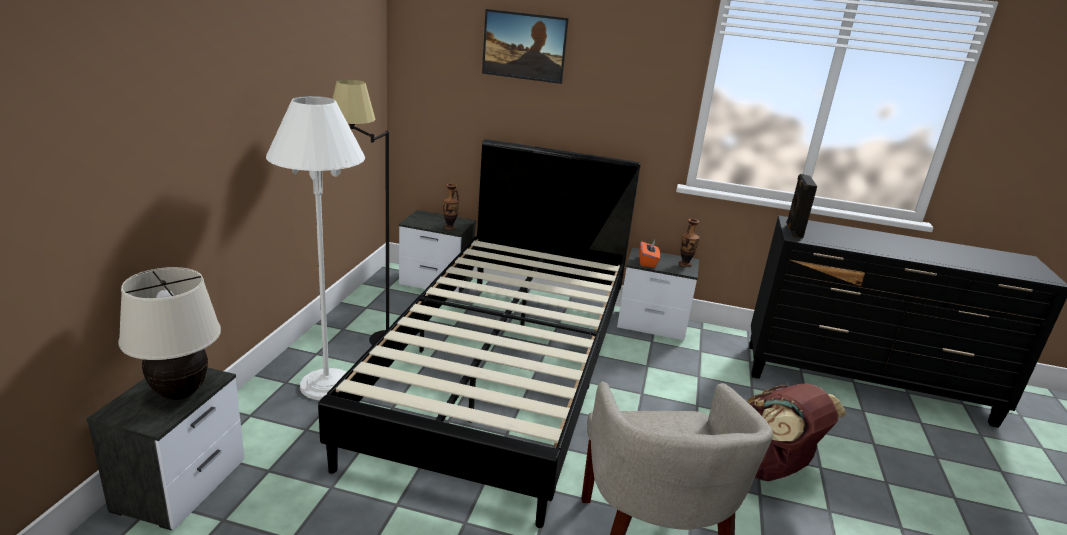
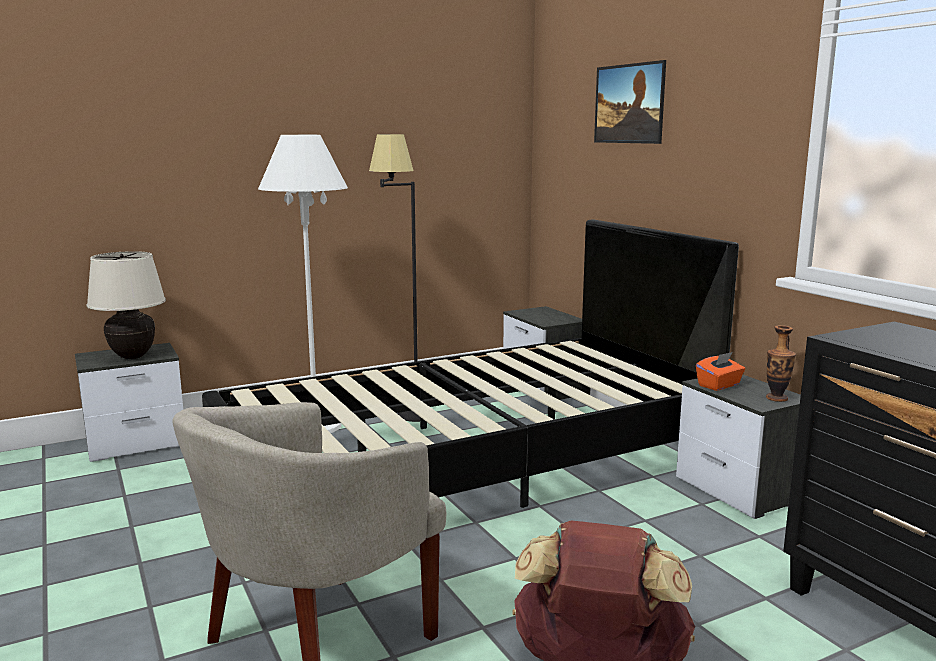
camera: 50 degrees right, 10 degrees down
(450, 227) = (545, 321): vase -> none
(793, 230) = (862, 333): black speaker -> none

